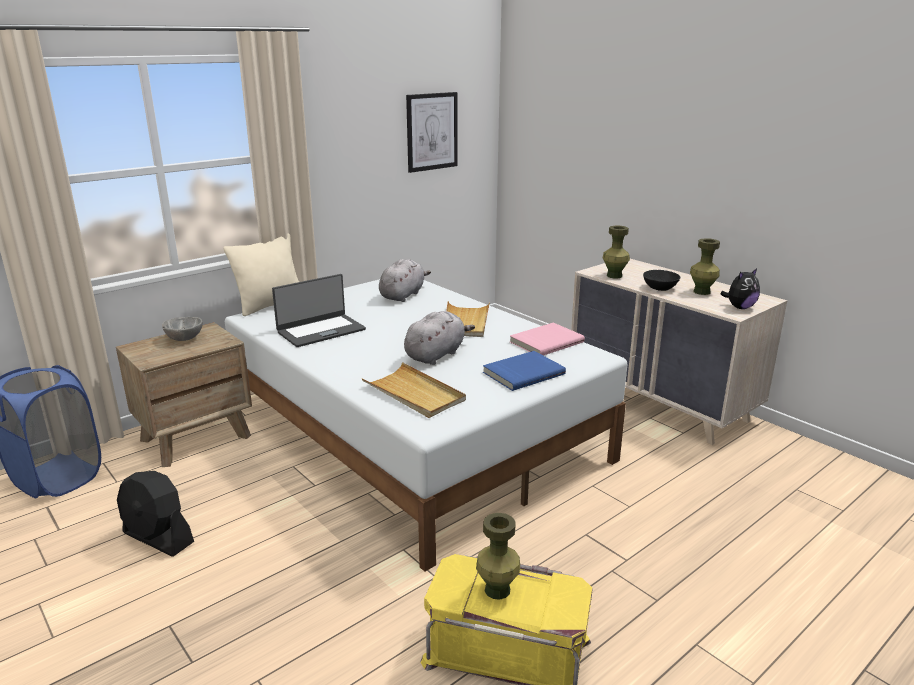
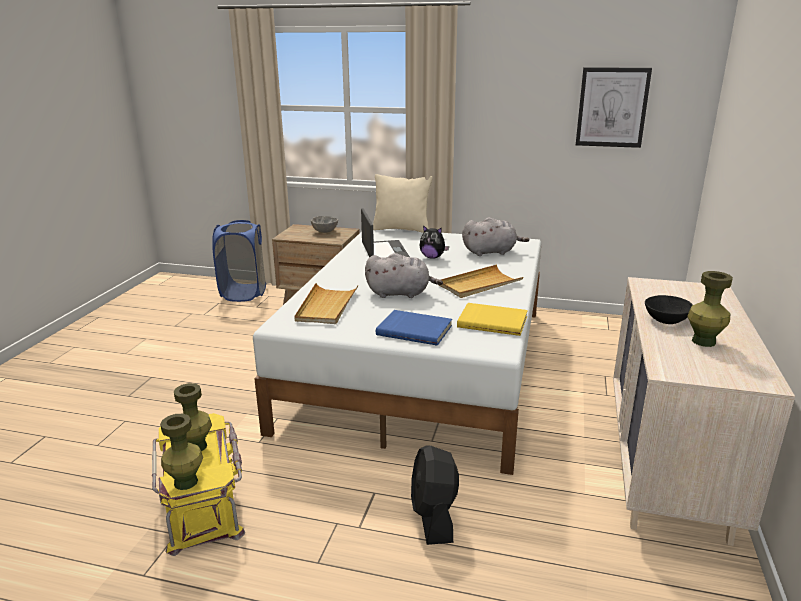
camera: 55 degrees right, 0 degrees up
(158, 538) = (218, 340): black fan -> black fan (434, 516)
(321, 331) = (384, 252): laptop -> laptop turned 120 degrees counterclockwise
(545, 342) = (492, 321): pink book -> yellow book
(614, 276) = (655, 293): green vase -> green vase (186, 482)
(739, 307) = (696, 371): plush toy -> plush toy (432, 257)

